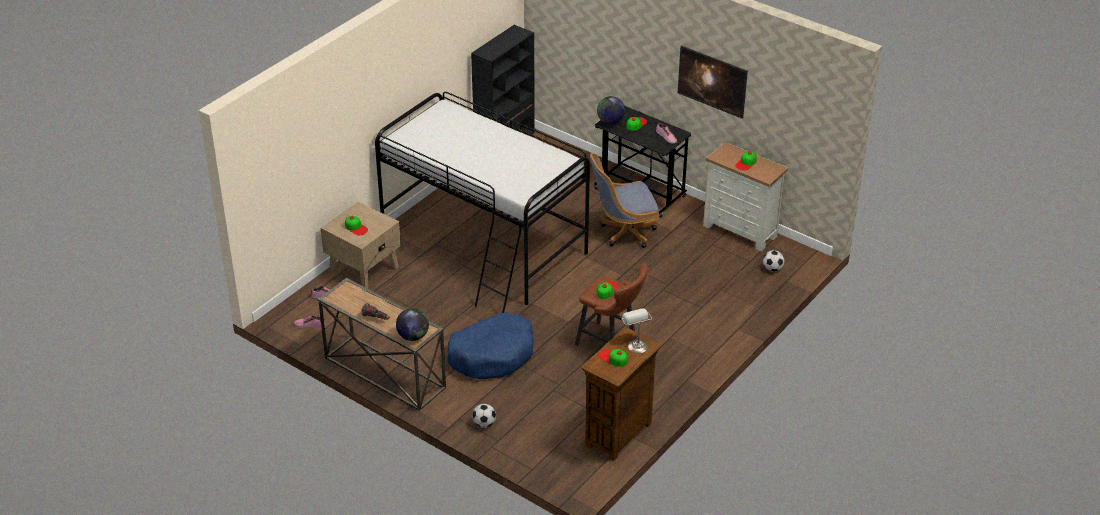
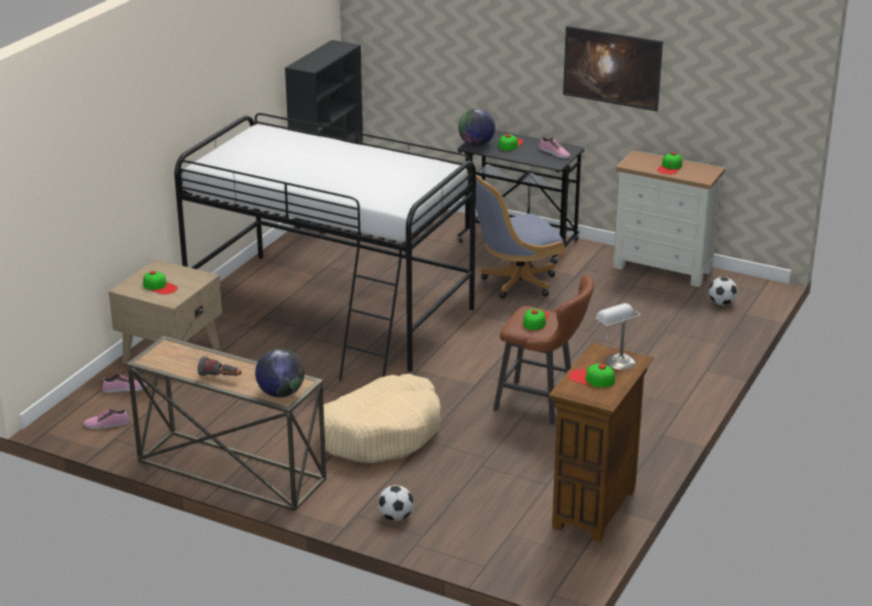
camera: 10 degrees left, 10 degrees down
(492, 355) = (381, 433): blue dog bed -> beige dog bed

